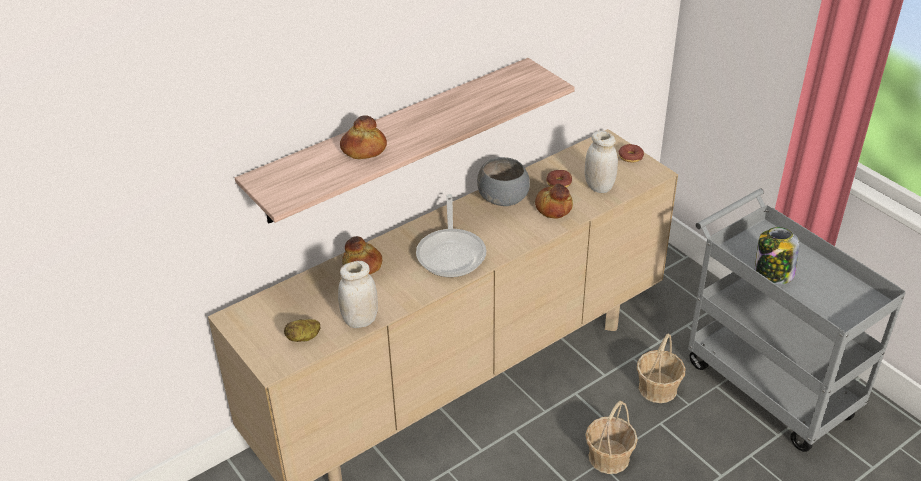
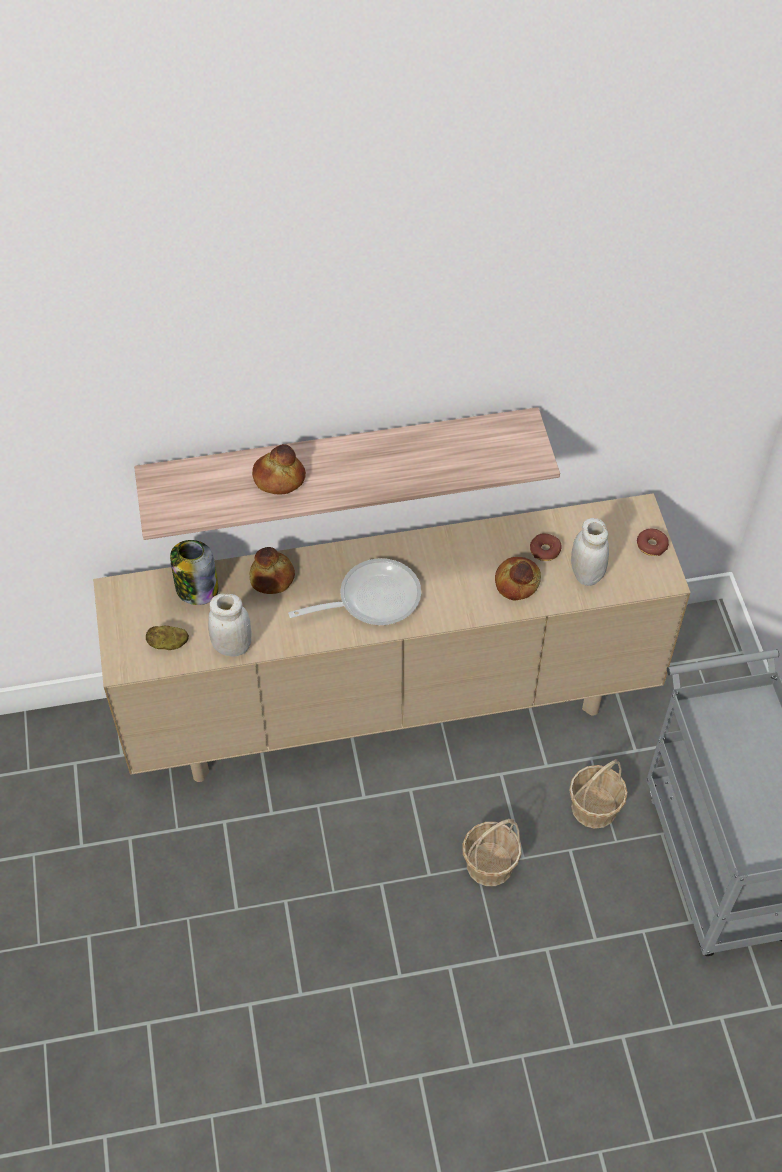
camera: 25 degrees right, 15 degrees up
(452, 252) = (372, 599): frying pan -> frying pan turned 135 degrees counterclockwise
(504, 199) = (470, 548): grey bowl -> none
(772, 274) = (726, 762): jar -> jar (196, 588)

